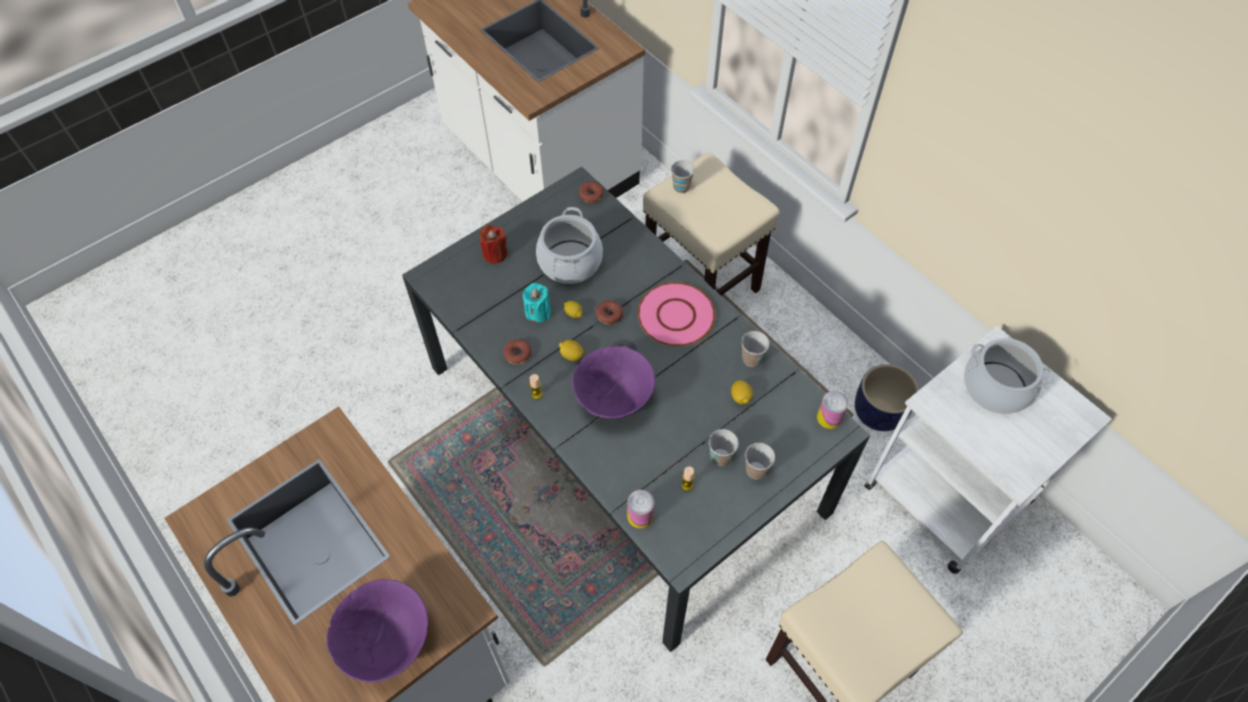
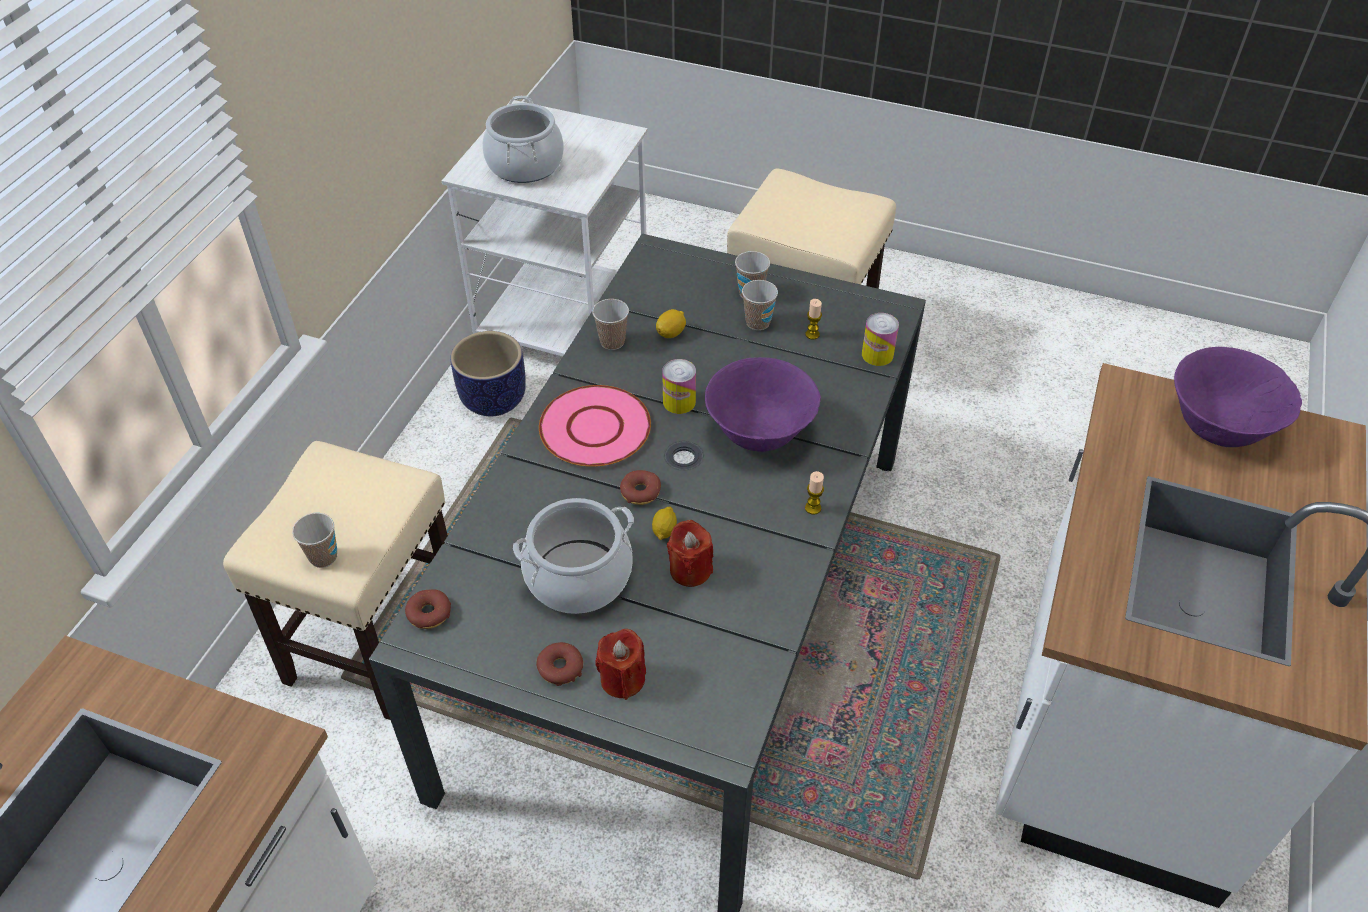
camera: 120 degrees left, 10 degrees down
(518, 354) = (772, 557): donut -> donut (560, 668)
(538, 312) = (690, 570): turquoise candle -> red candle
(571, 355) = (730, 501): lemon -> none
(829, 417) = (644, 264): can -> can (679, 402)

